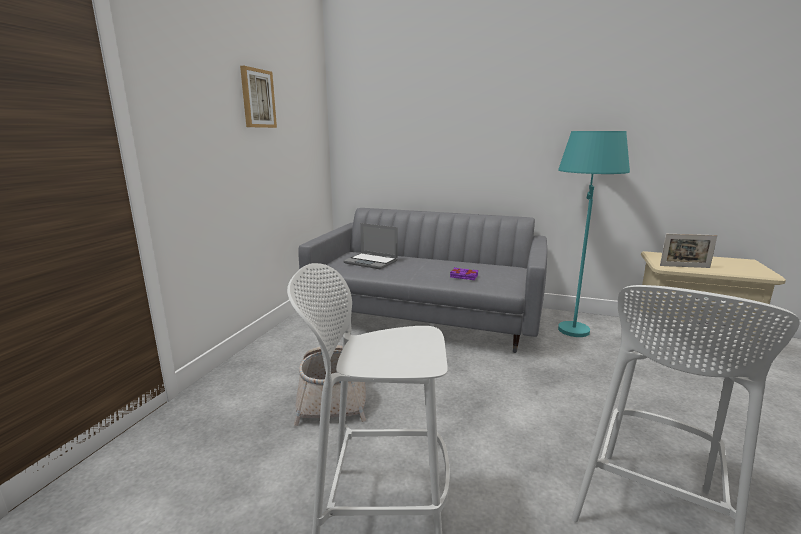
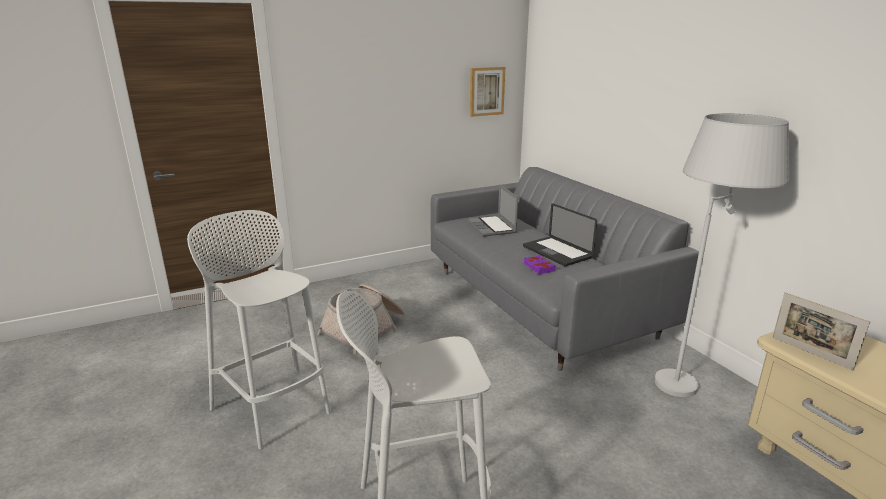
camera: 45 degrees right, 5 degrees up
(257, 98) = (411, 54): picture -> picture (486, 91)
(450, 264) = (556, 252): none -> laptop
(572, 323) = (691, 378): turquoise floor lamp -> white floor lamp

